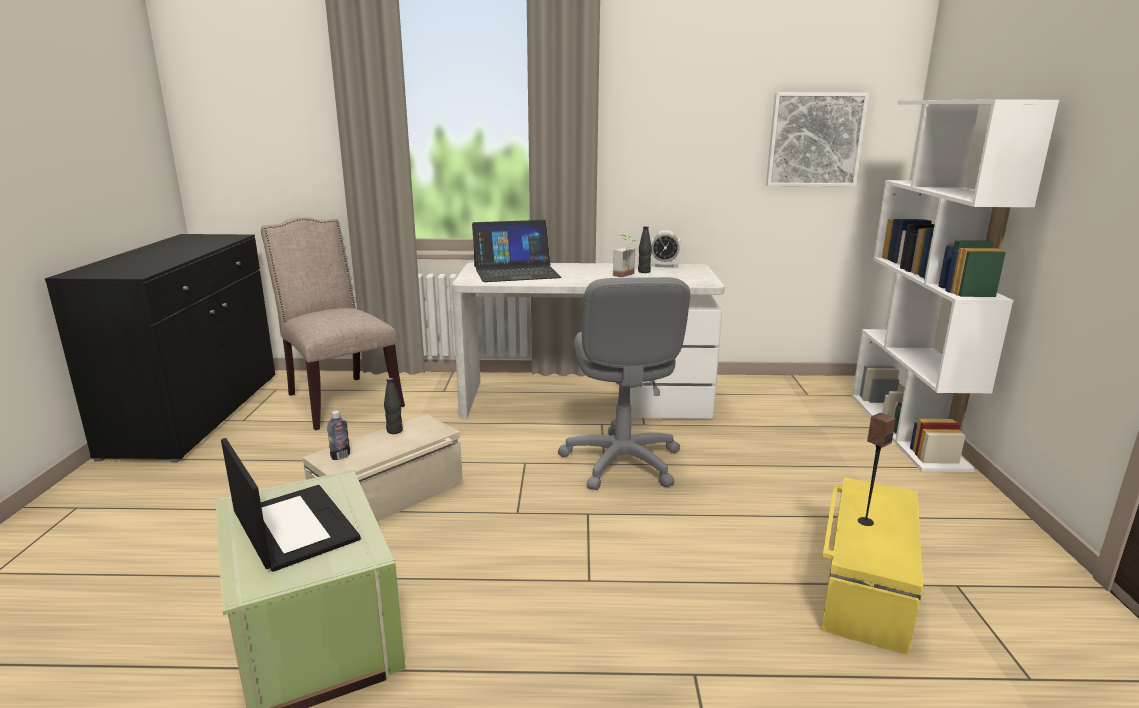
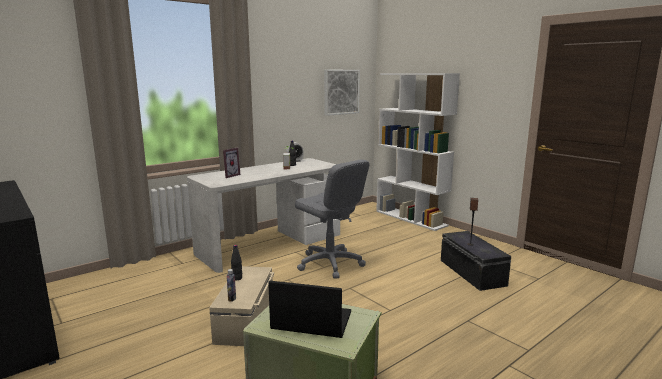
camera: 40 degrees left, 5 degrees down
(339, 399) = (117, 288): beige chair -> none
(516, 272) = (229, 175): laptop -> picture frame
(864, 586) = (471, 272): yellow storage box -> black storage box

